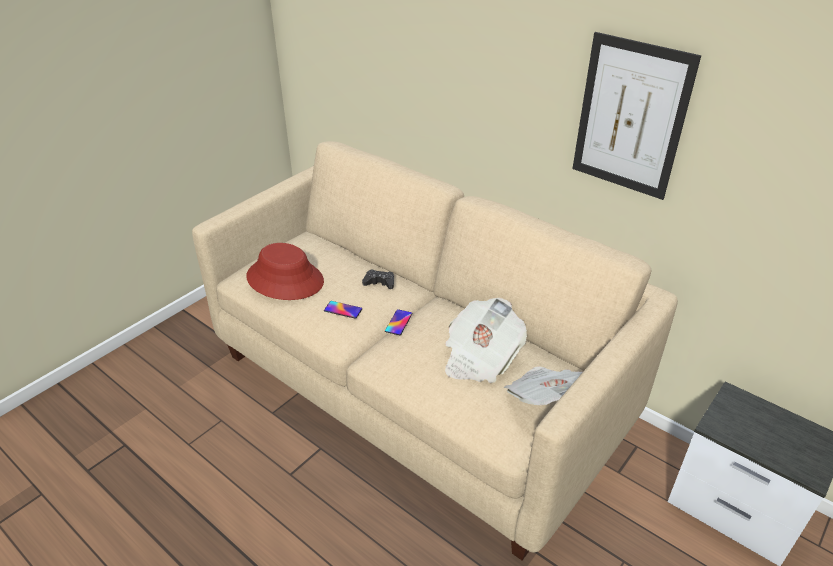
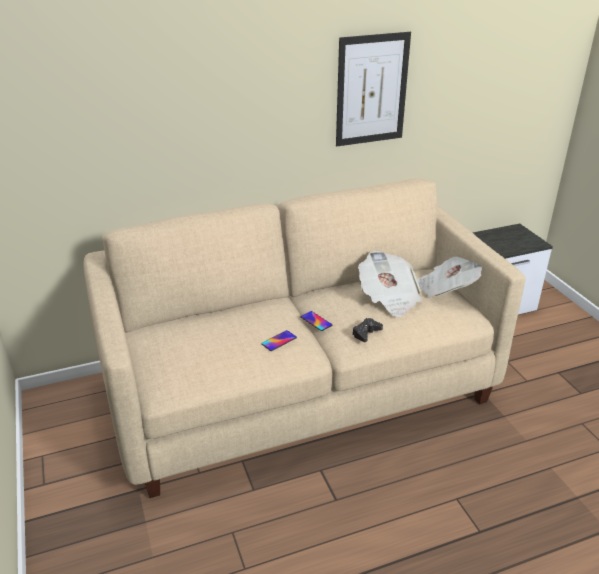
camera: 60 degrees left, 5 degrees down
(285, 279) = (202, 360): red hat -> none
(379, 283) = (261, 312): black game controller -> black game controller (366, 333)

